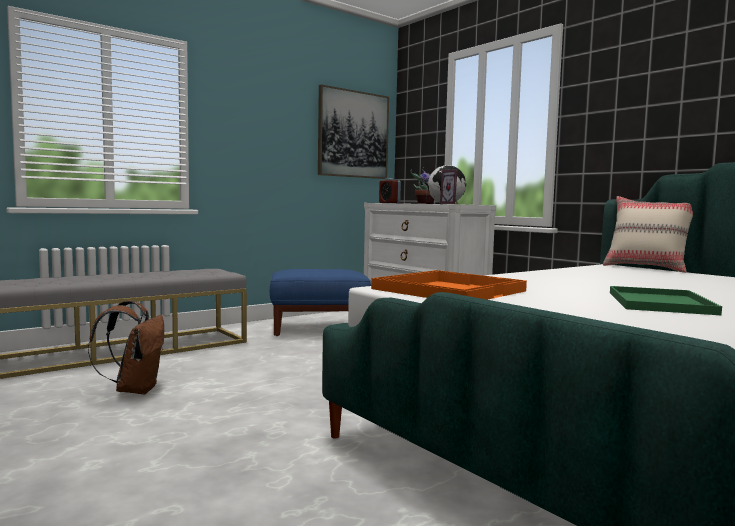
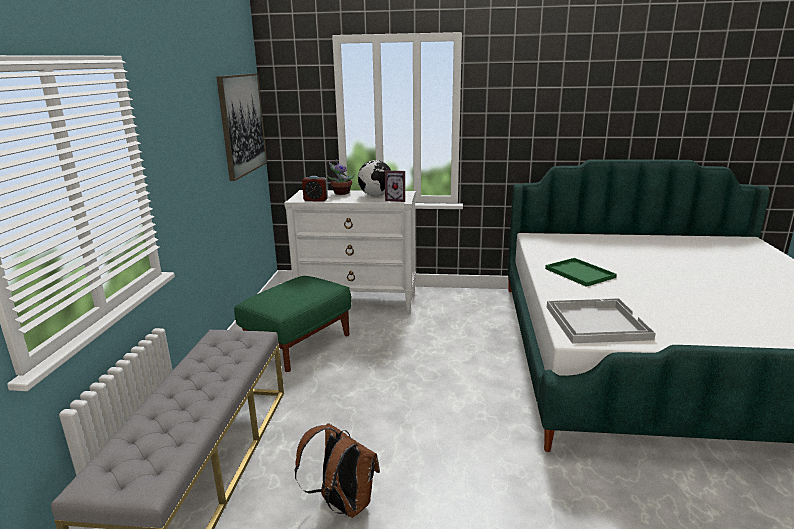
camera: 45 degrees left, 15 degrees up
(319, 328) = (299, 344): blue ottoman -> green ottoman
(448, 289) = (595, 322): orange tray -> white tray
(646, 268) = (551, 233): beige pillow -> none
(657, 302) = (679, 293): green tray -> green tray (578, 273)

